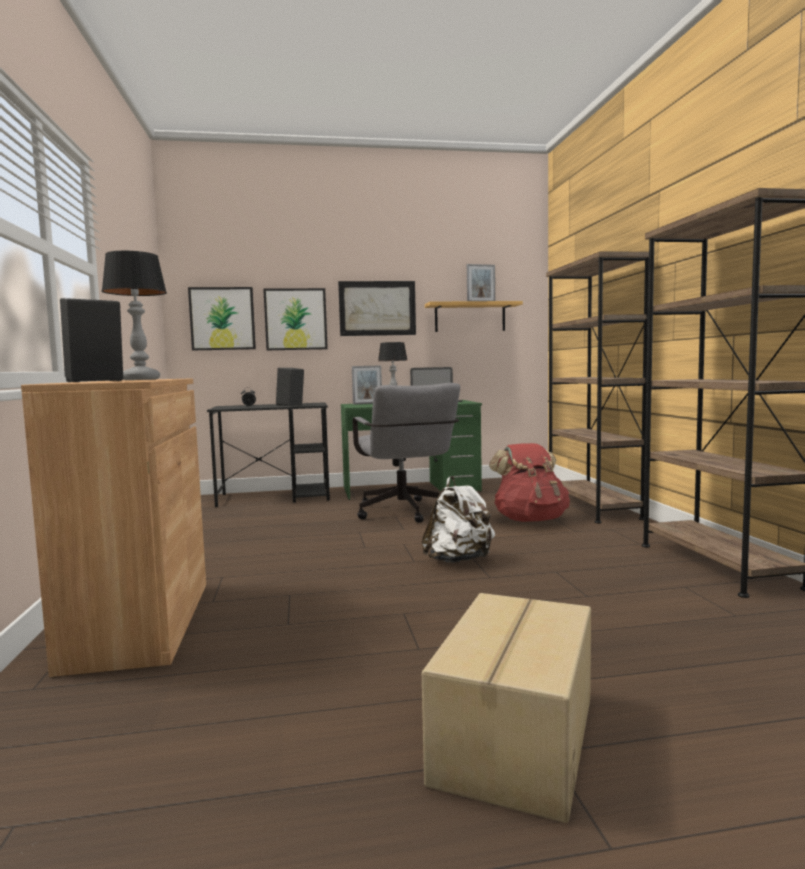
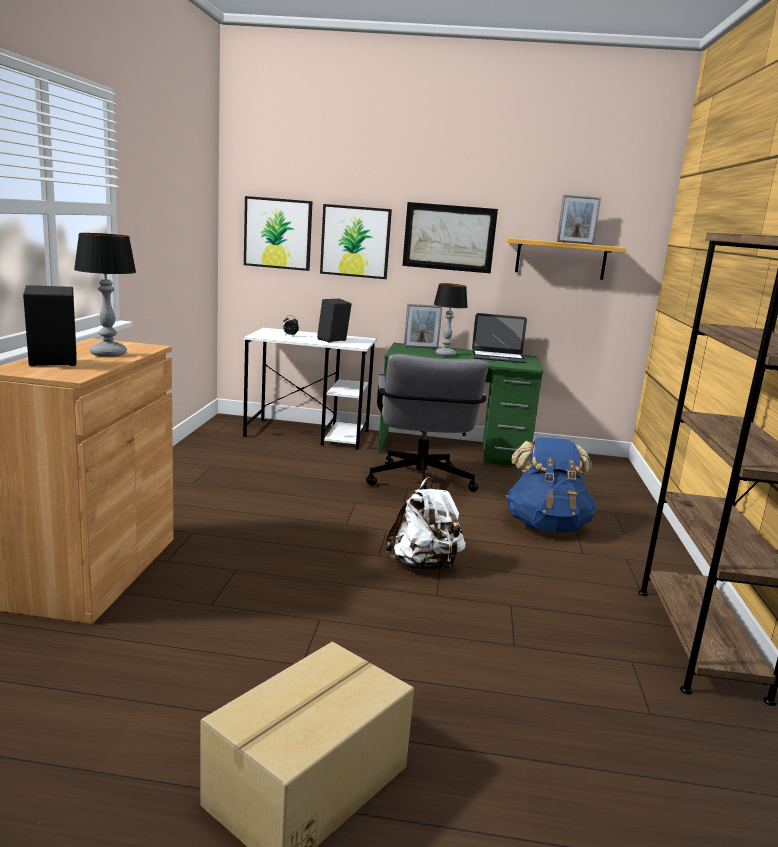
camera: 15 degrees right, 10 degrees up
(275, 497) = (308, 434): black desk -> white desk
(530, 520) = (546, 525): red backpack -> blue backpack
(592, 507) = (635, 522): brown bookcase -> none

